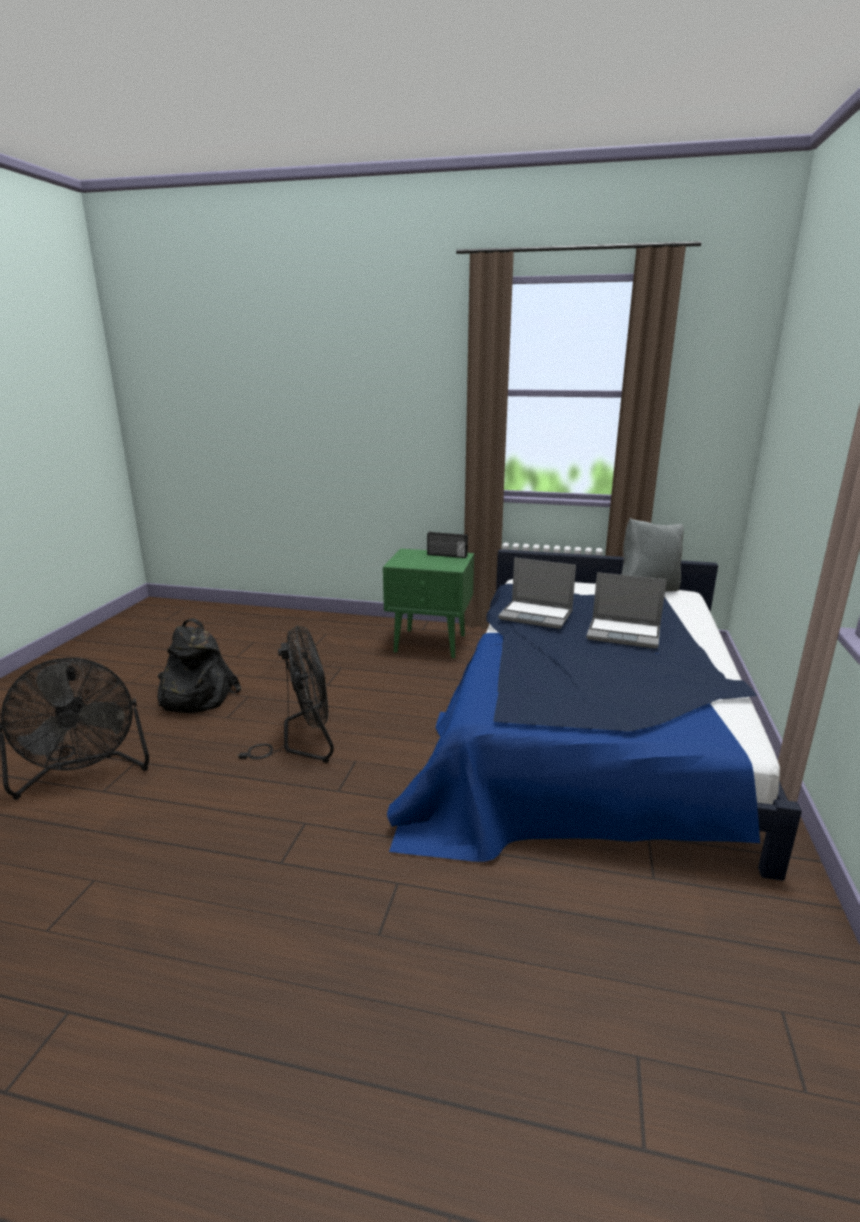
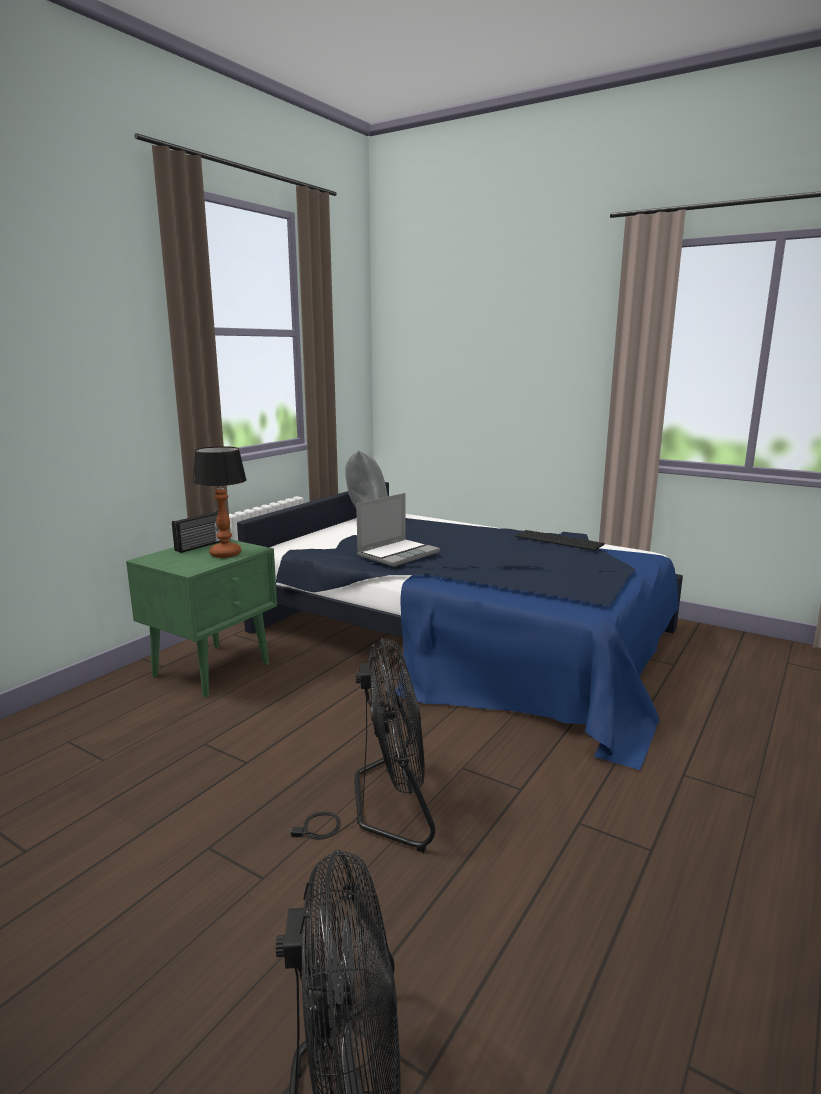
camera: 70 degrees left, 5 degrees down
(194, 697) = (143, 921): black backpack -> none
(301, 737) = (380, 803): black fan -> black fan turned 75 degrees clockwise
(436, 564) = (225, 553): none -> table lamp
(624, 634) = (464, 539): laptop -> none
(688, 678) = (558, 540): none -> keyboard

